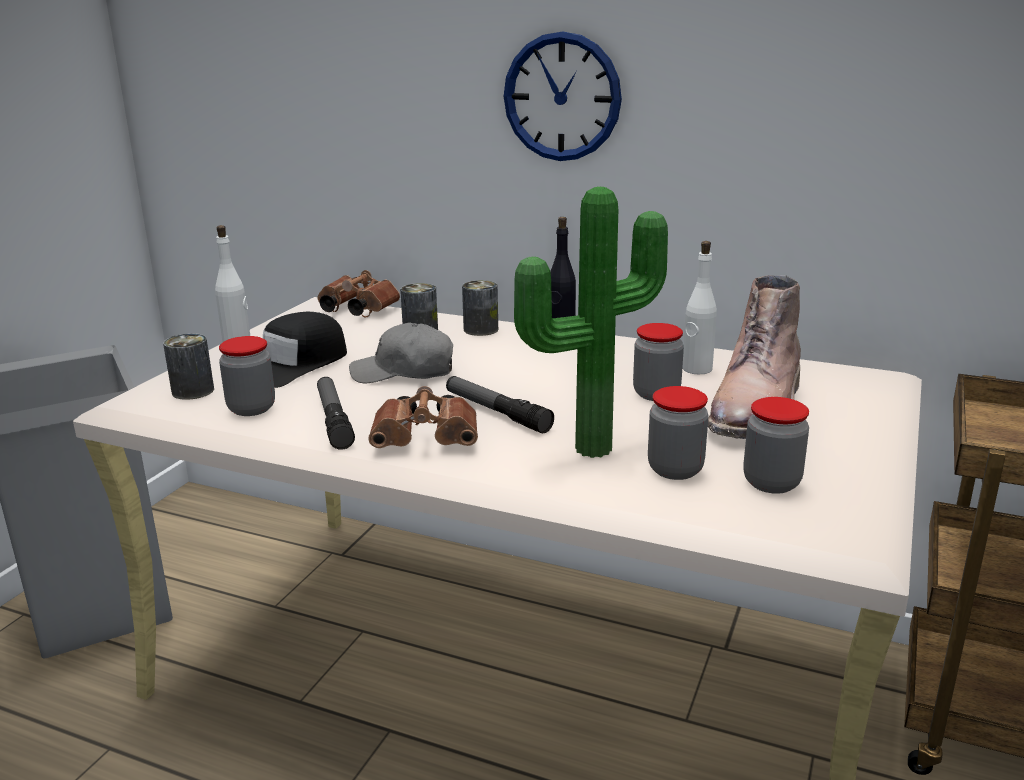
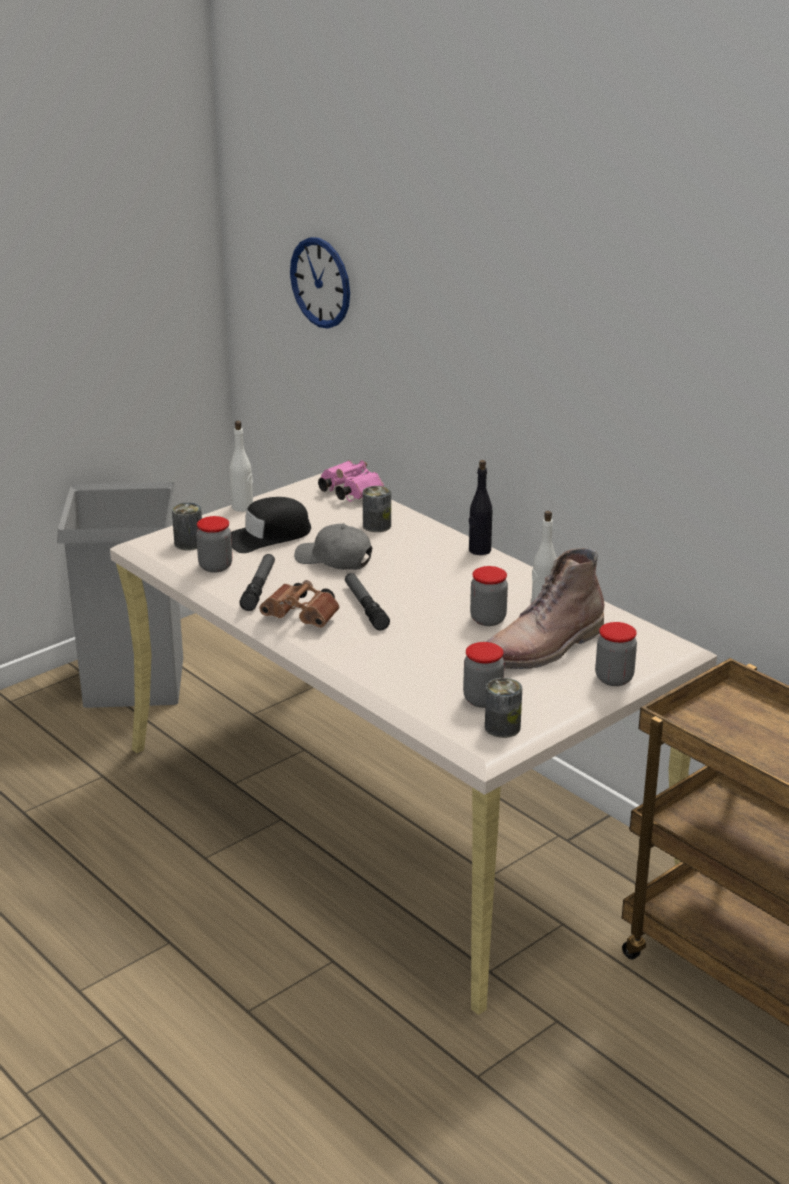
camera: 25 degrees right, 5 degrees up
(355, 310) = (348, 492): brown binoculars -> pink binoculars
(481, 329) = (423, 532): can -> can (502, 727)
(562, 97) = (501, 363): wall clock -> wall clock (320, 282)
(588, 446) = (398, 646): potted plant -> none
(675, 469) = (434, 676): jar -> jar (614, 678)

